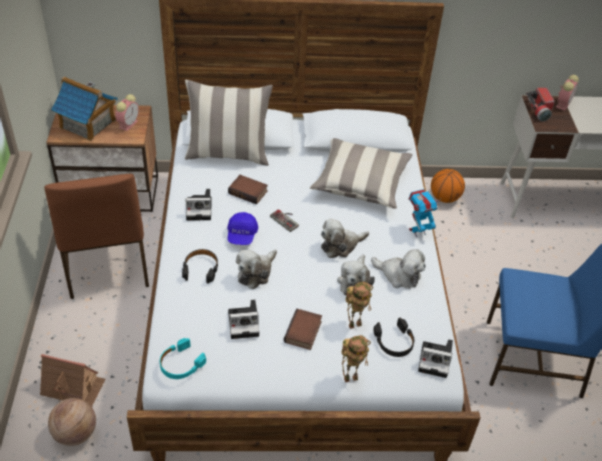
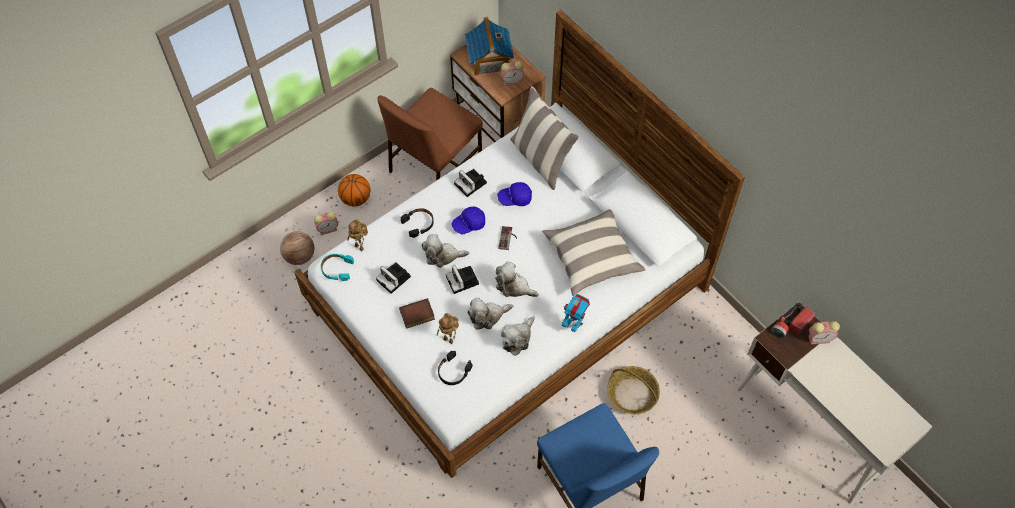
camera: 55 degrees right, 15 degrees up
(73, 387) = (328, 229): toy house -> alarm clock
(249, 192) = (515, 198): book -> blue cap
(351, 377) = (403, 364): toy robot -> toy robot (360, 247)
(399, 275) = (517, 338): plush toy -> plush toy turned 45 degrees clockwise
(436, 360) = (459, 404): camera -> camera (463, 281)
(444, 198) = (711, 327): basketball -> basketball (355, 199)
(466, 278) = (632, 394): none -> basket

